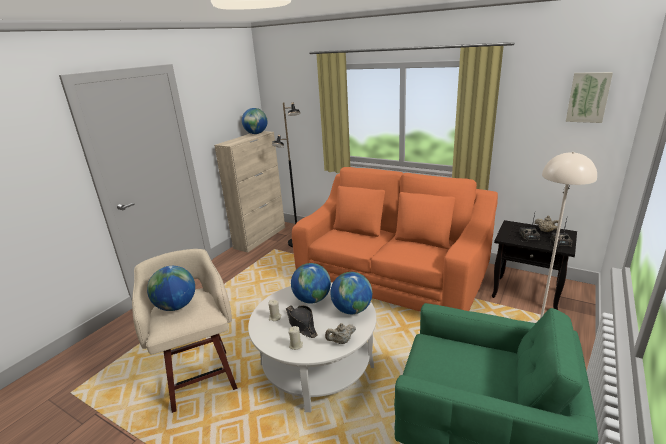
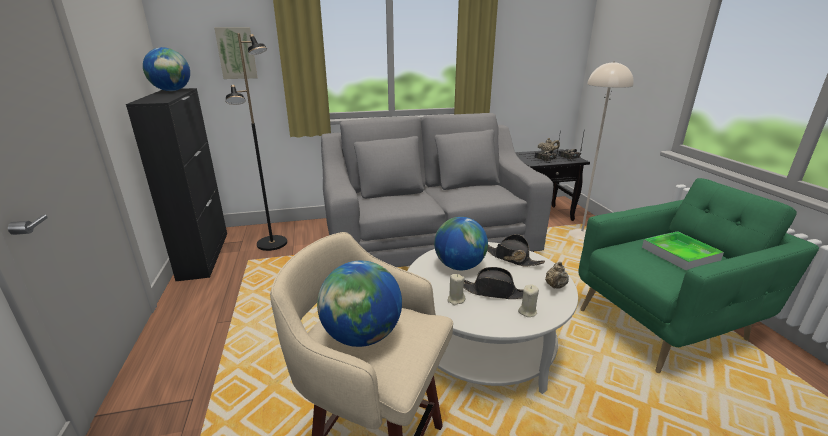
camera: 45 degrees left, 0 degrees up
(260, 237) = (204, 255): beige cabinet -> black cabinet
(352, 310) = (511, 258): globe -> black hat
(391, 278) = (429, 241): orange sofa -> grey sofa
(474, 371) = (680, 254): none -> tray
(588, 97) = (558, 29): picture -> picture (237, 53)

